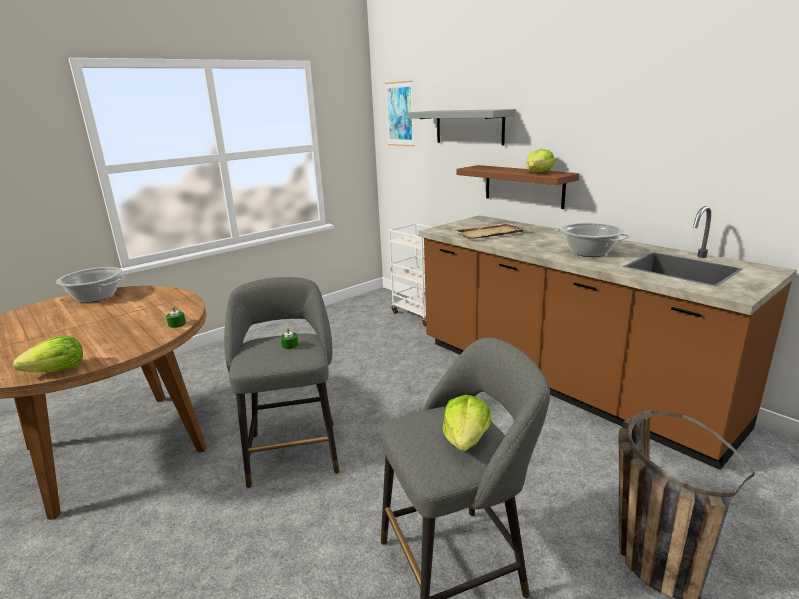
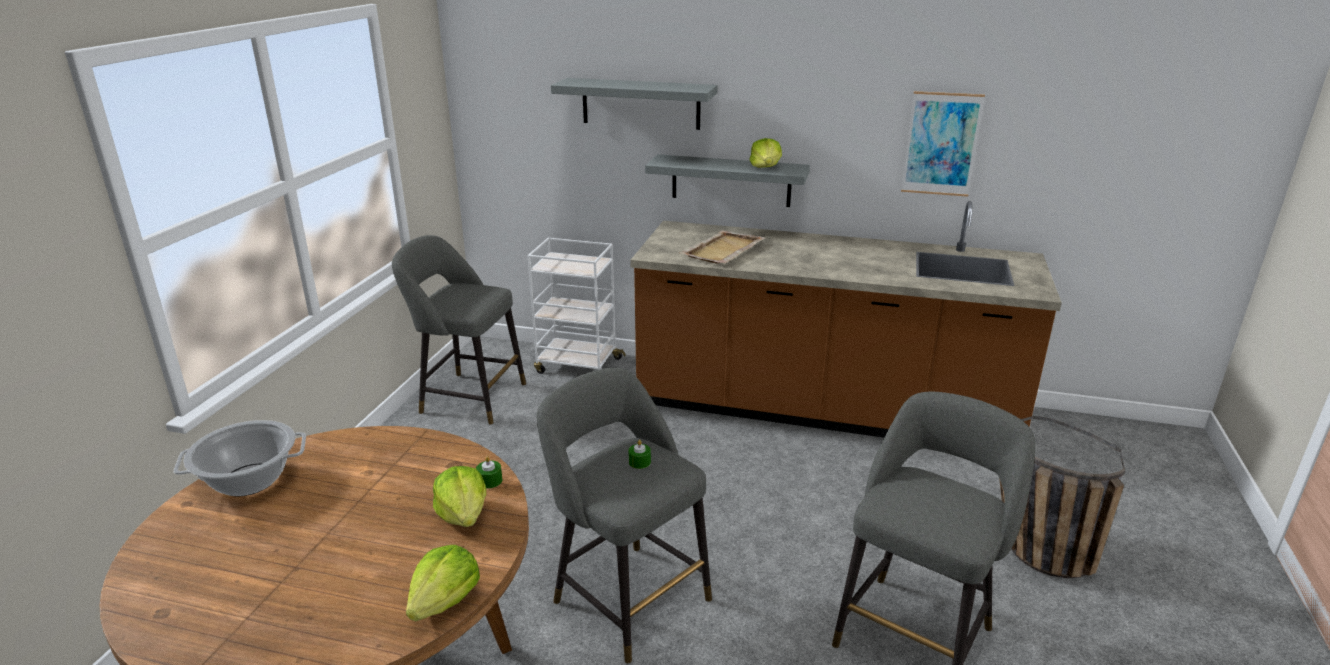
camera: 35 degrees left, 5 degrees up
(341, 316) = (468, 397): none -> grey stool
(400, 114) = (506, 79): picture -> picture (941, 144)
(466, 439) = (954, 500): lettuce -> lettuce (463, 514)
(523, 186) = (731, 180): brown shelf -> grey shelf
(588, 252) = (863, 262): cooking pot -> none

